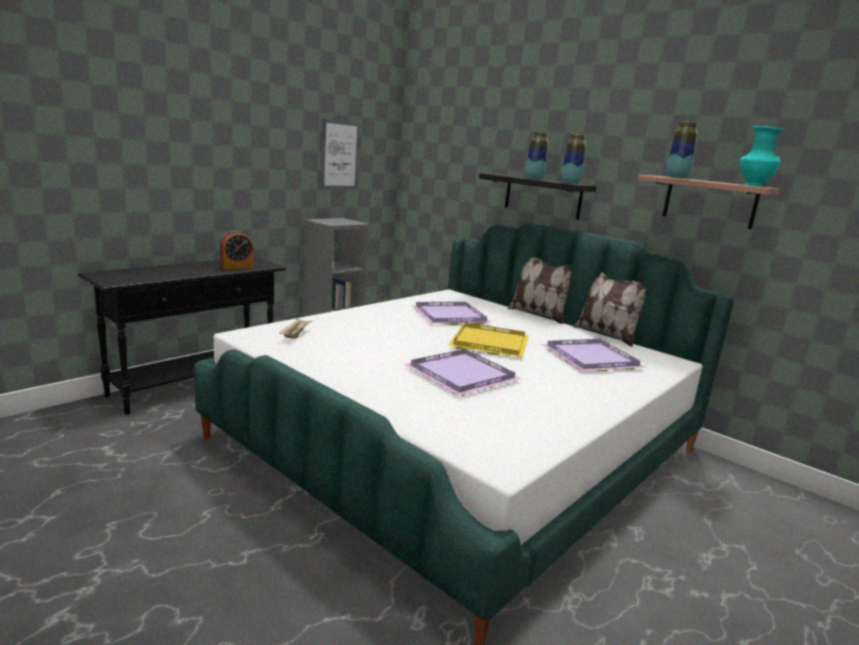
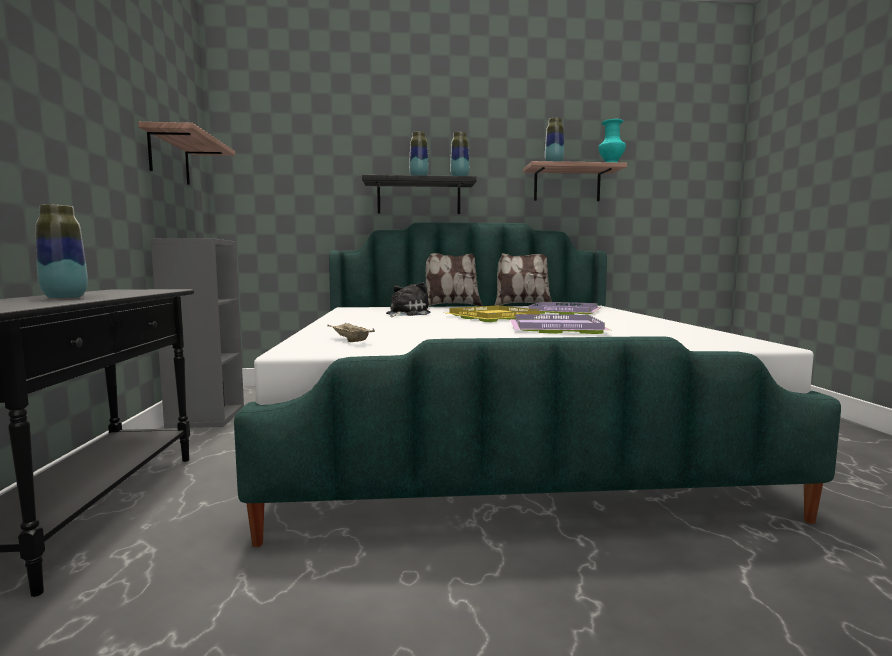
camera: 45 degrees left, 10 degrees down
(180, 271) = (65, 298): none -> vase
(237, 267) = (134, 292): alarm clock -> none
(340, 155) = (169, 157): picture -> shelf
(448, 316) = (406, 314): purple tray -> plush toy

